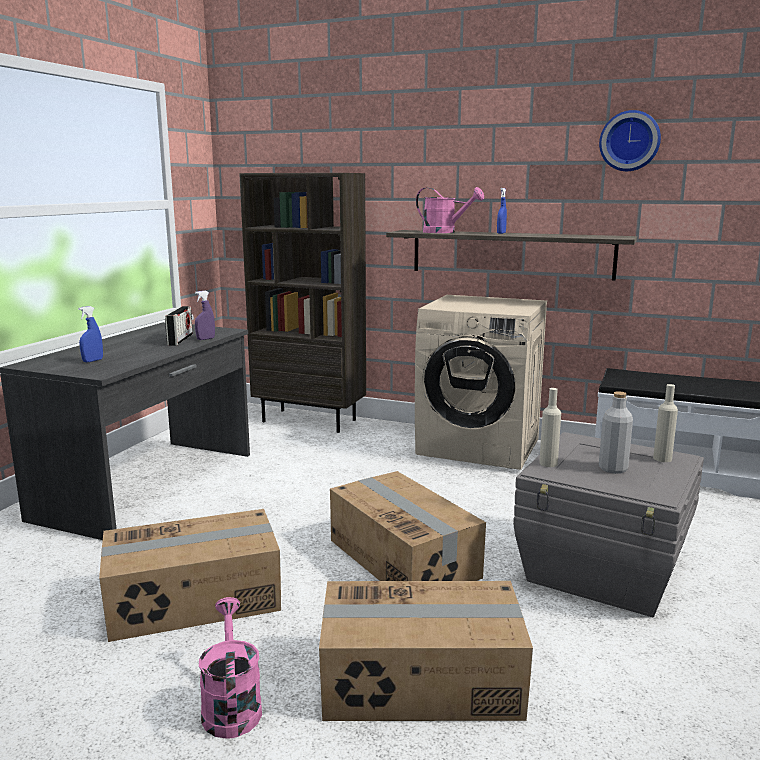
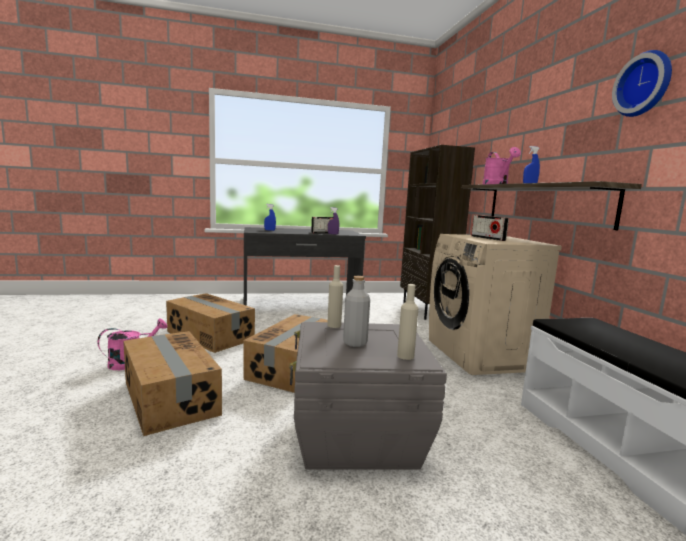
camera: 55 degrees right, 5 degrees down
(479, 305) = (488, 238): none -> radio

